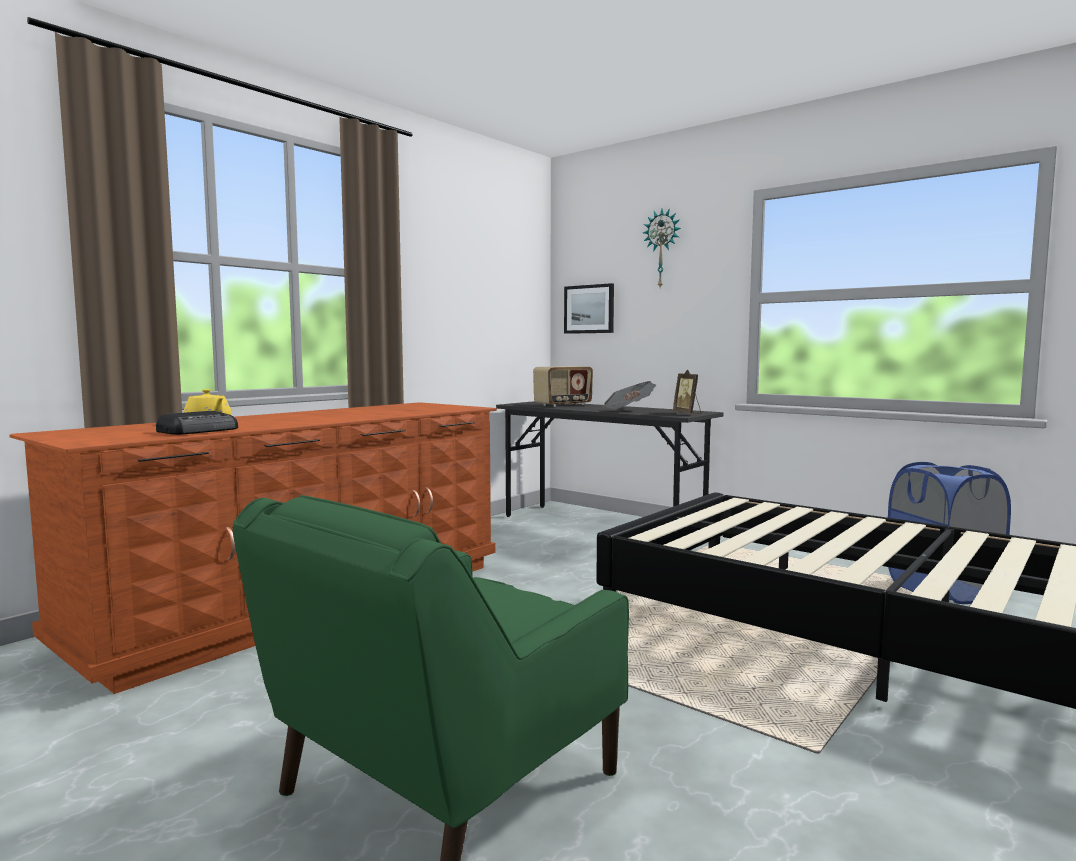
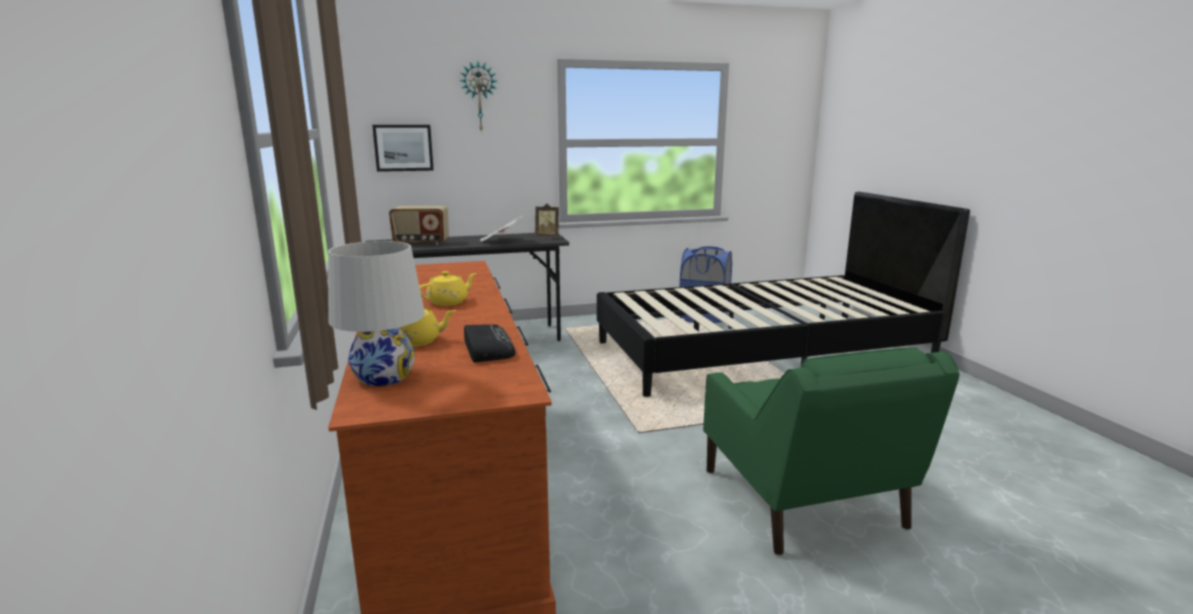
camera: 55 degrees left, 10 degrees up
(115, 428) = (384, 377): none -> white table lamp
(331, 416) = (449, 302): none -> yellow teapot
(563, 405) = (421, 243): radio -> radio turned 90 degrees clockwise

